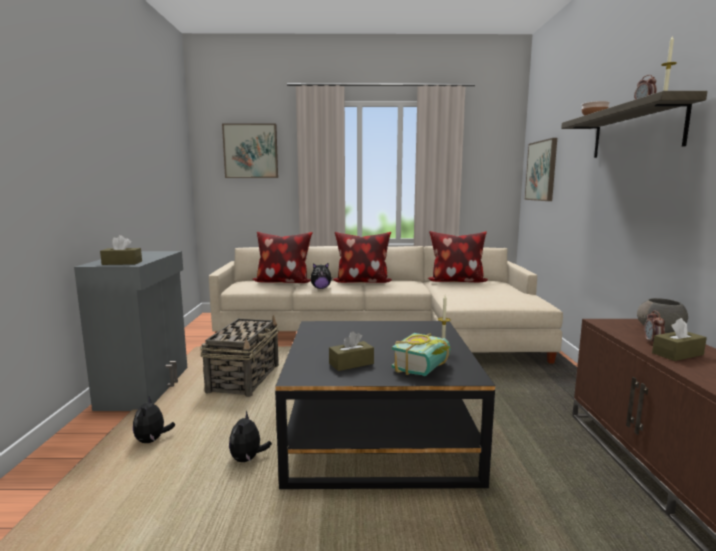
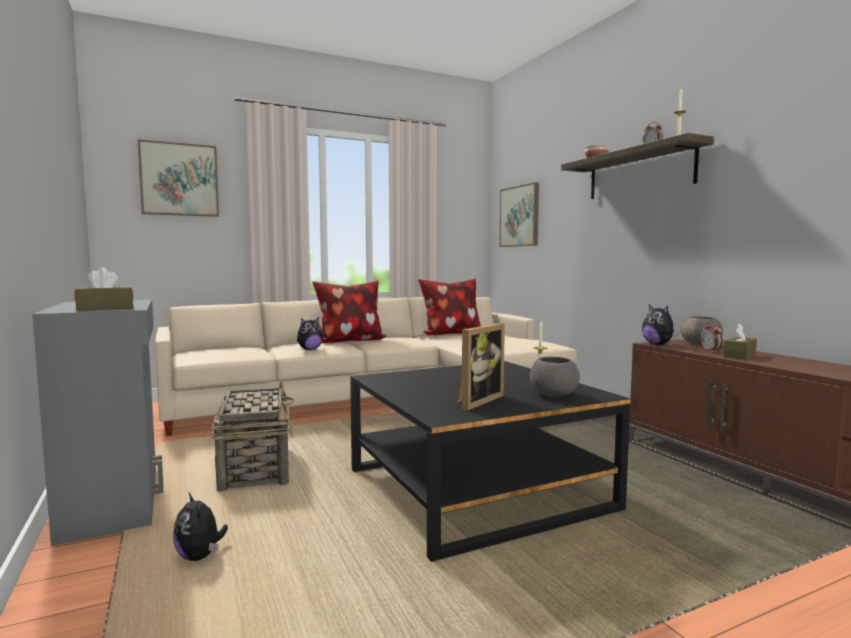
camera: 25 degrees left, 5 degrees down
(248, 459) = (358, 544): plush toy -> plush toy (658, 345)
(283, 282) = (249, 348): pillow -> none
(351, 363) = (476, 401): brown tissue box -> picture frame
(426, 368) = (553, 395): book -> grey bowl

